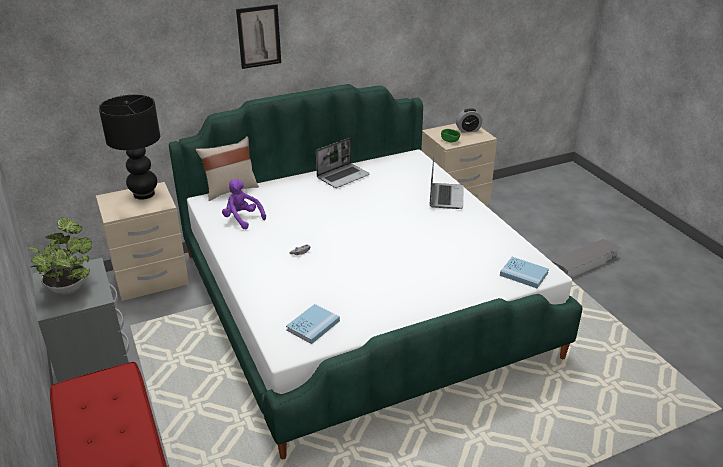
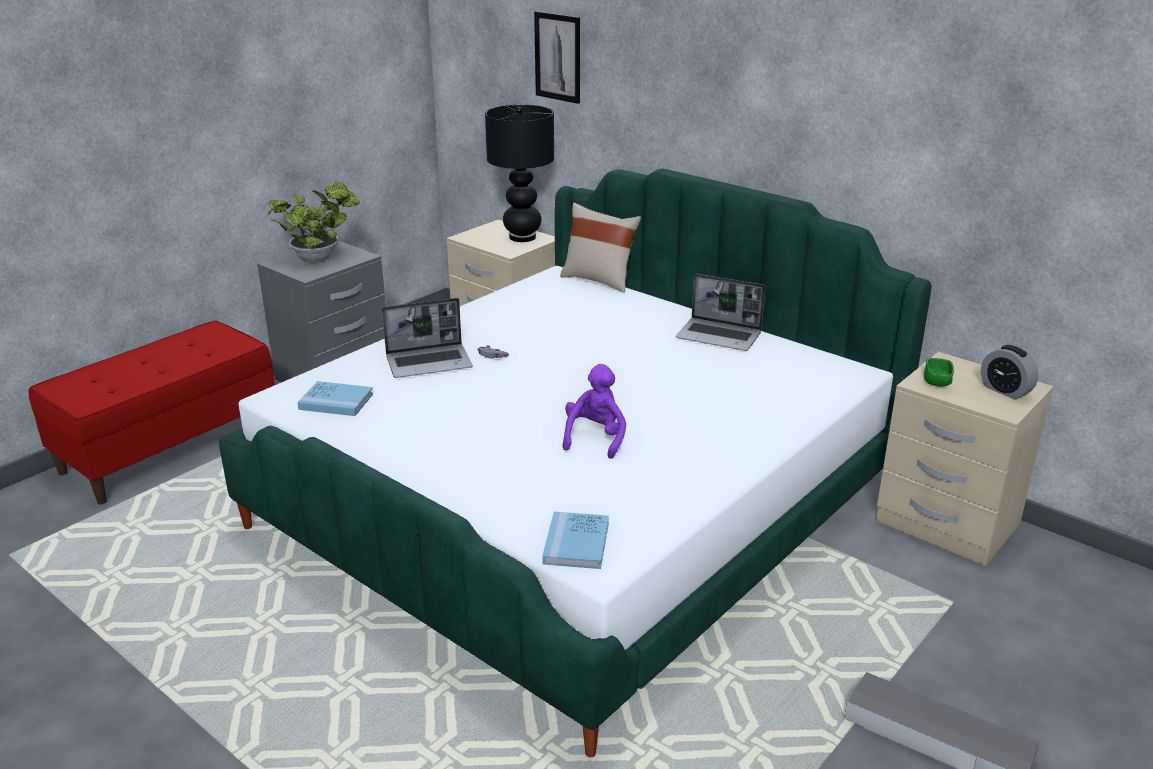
camera: 65 degrees right, 5 degrees down
(242, 219) = (537, 304): purple plush toy -> purple plush toy (595, 438)
(259, 36) = (697, 78): picture -> picture (557, 57)
(445, 196) = (755, 426): laptop -> laptop (430, 362)

